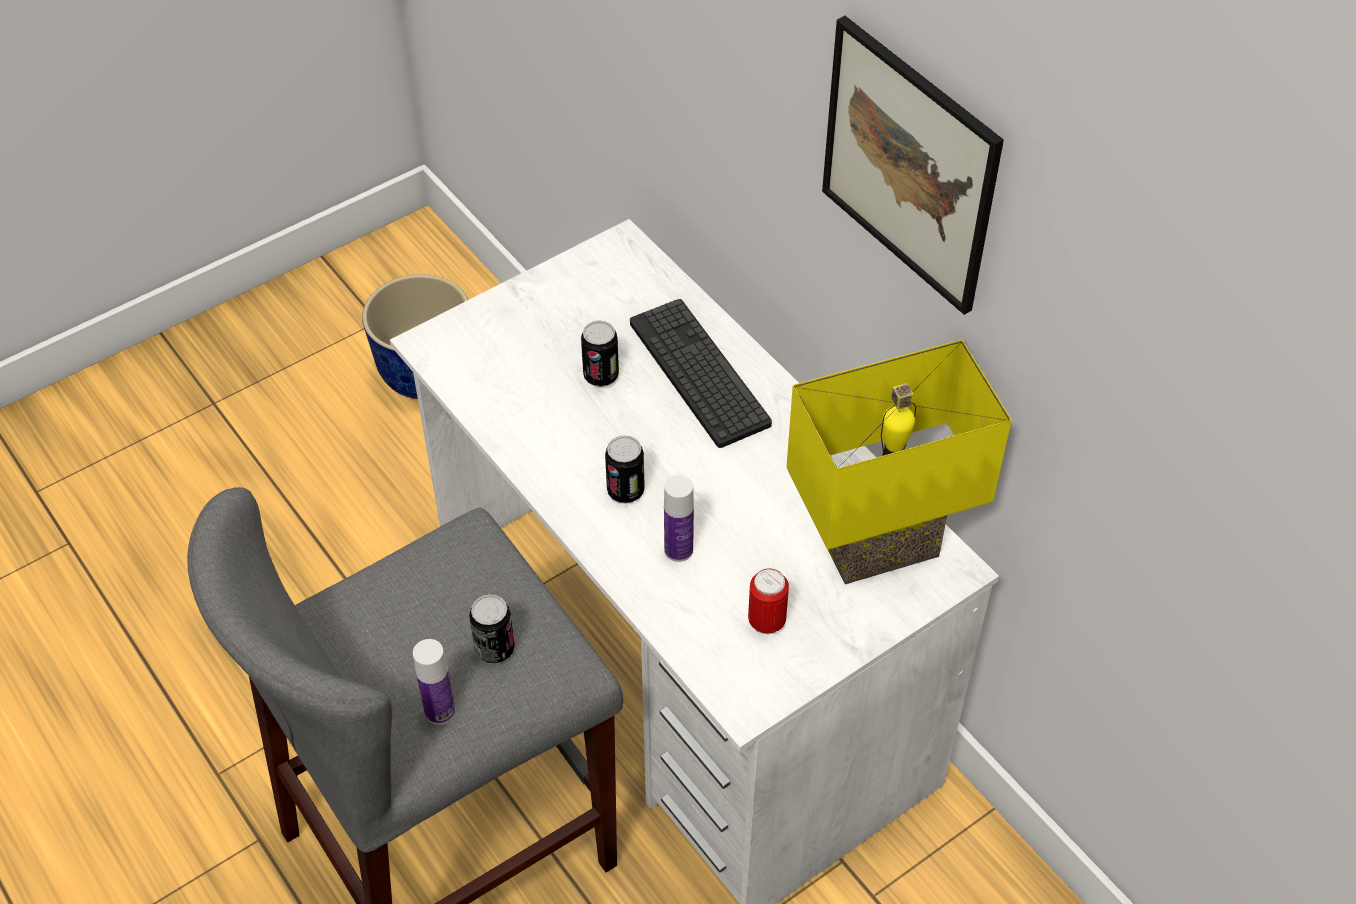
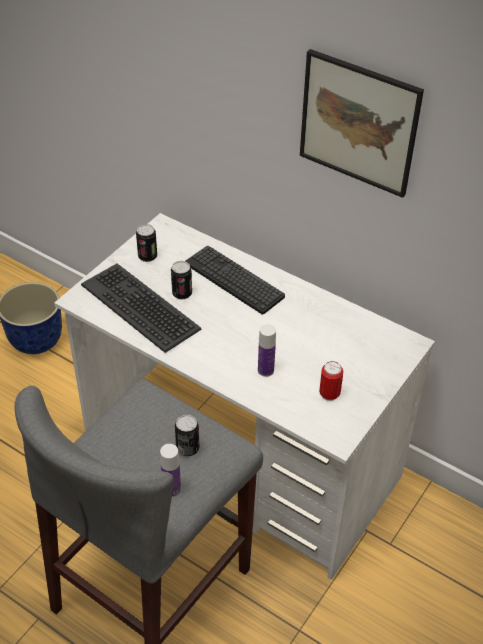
camera: 20 degrees left, 5 degrees down
(523, 382) = (141, 307): none -> keyboard
(625, 491) = (223, 348): can -> can (147, 256)
(880, 551) = (370, 344): yellow table lamp -> none

